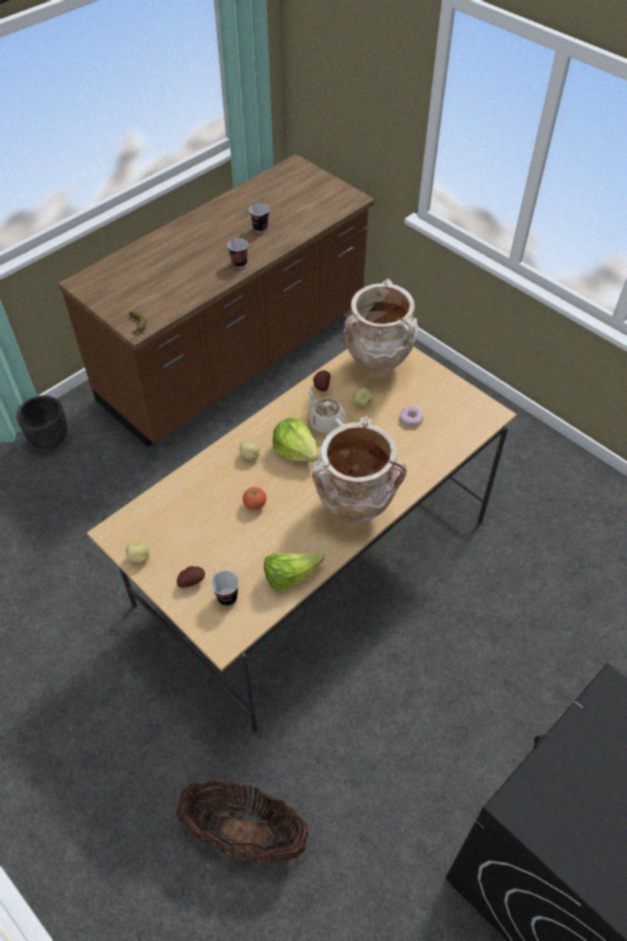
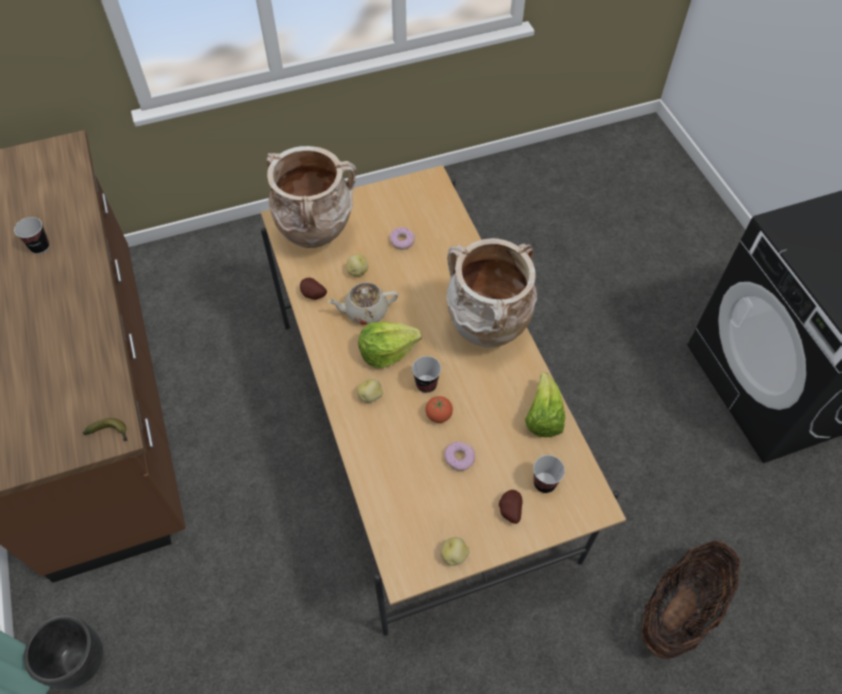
camera: 65 degrees left, 5 degrees up
(223, 532) = (459, 458): none -> donut
(239, 263) = (85, 289): cup -> cup (426, 384)

